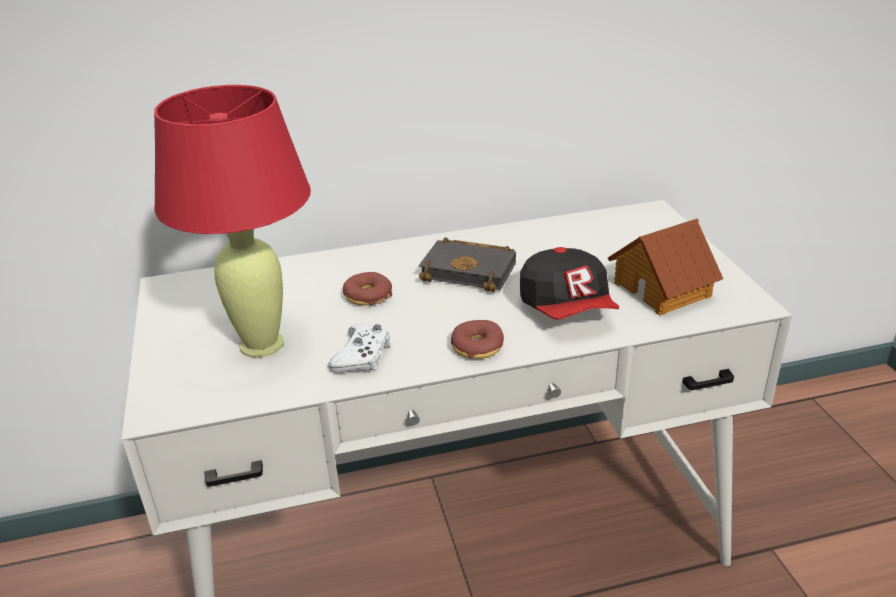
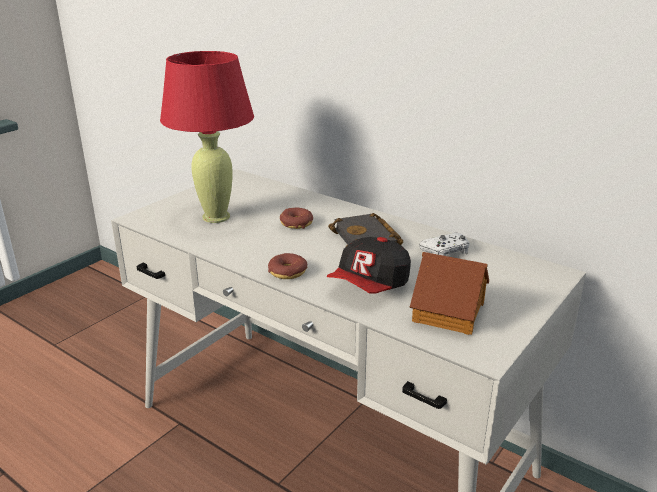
camera: 50 degrees right, 5 degrees down
(362, 356) = (237, 244): white game controller -> white game controller (446, 251)

